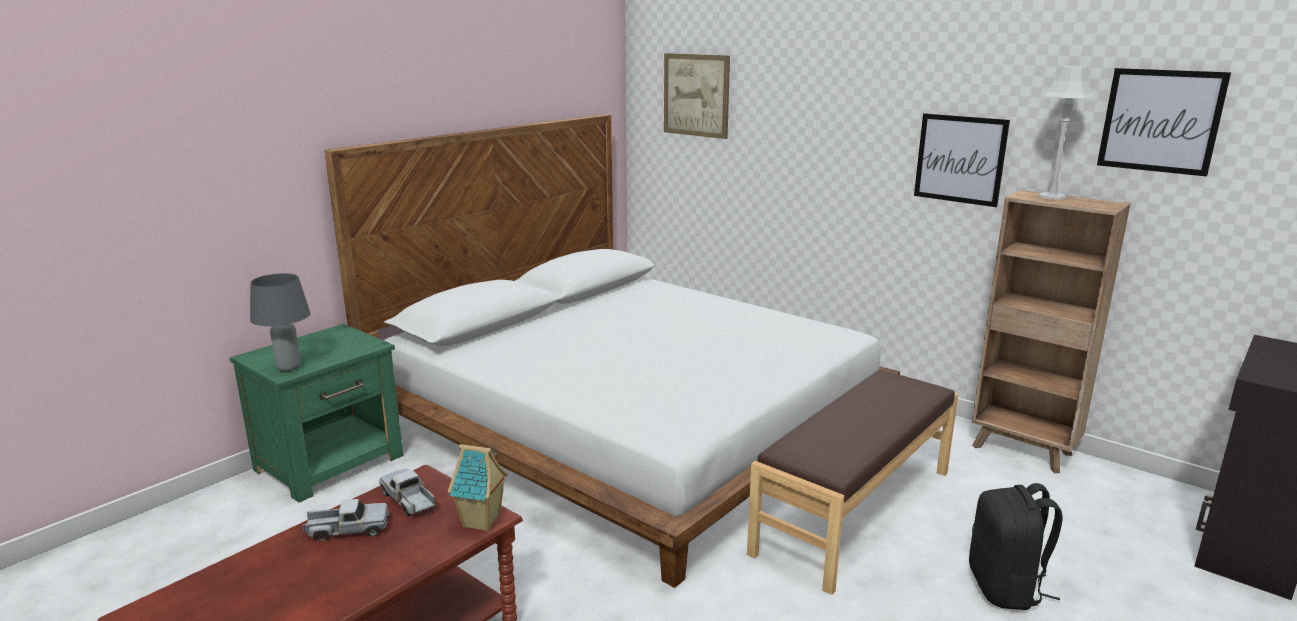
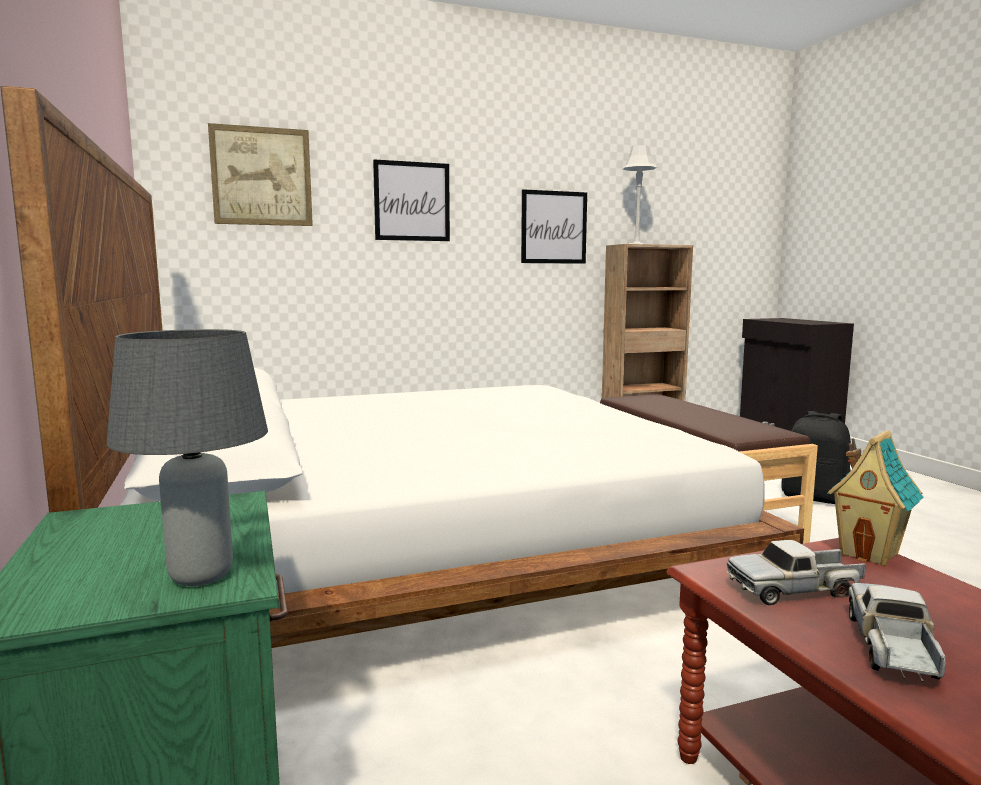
camera: 60 degrees left, 10 degrees down
(1160, 121) = (673, 190): picture -> picture (412, 201)

